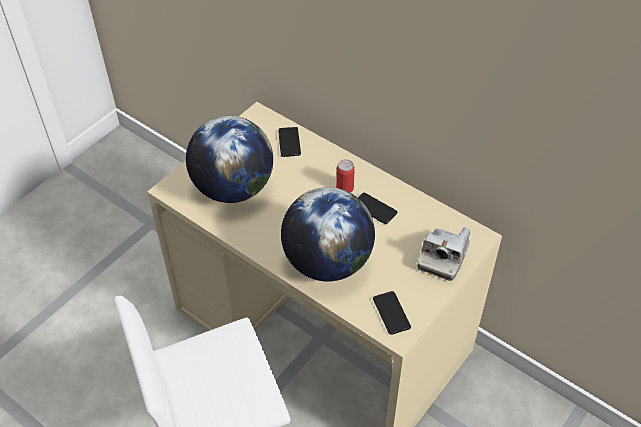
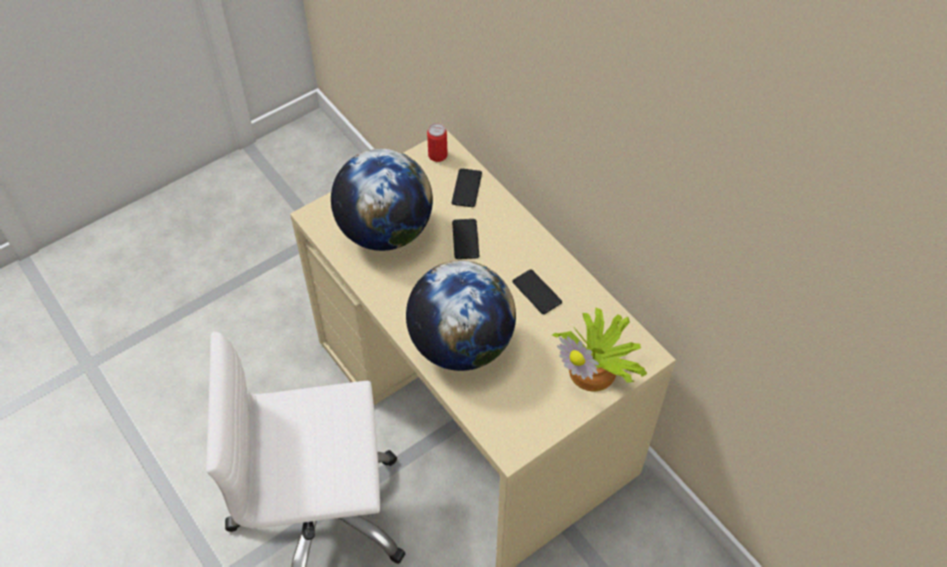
camera: 15 degrees right, 5 degrees up
(345, 188) = (511, 259): can -> can (437, 155)
(391, 313) = (512, 422): phone -> phone (465, 239)
(443, 257) = (596, 370): camera -> potted plant

